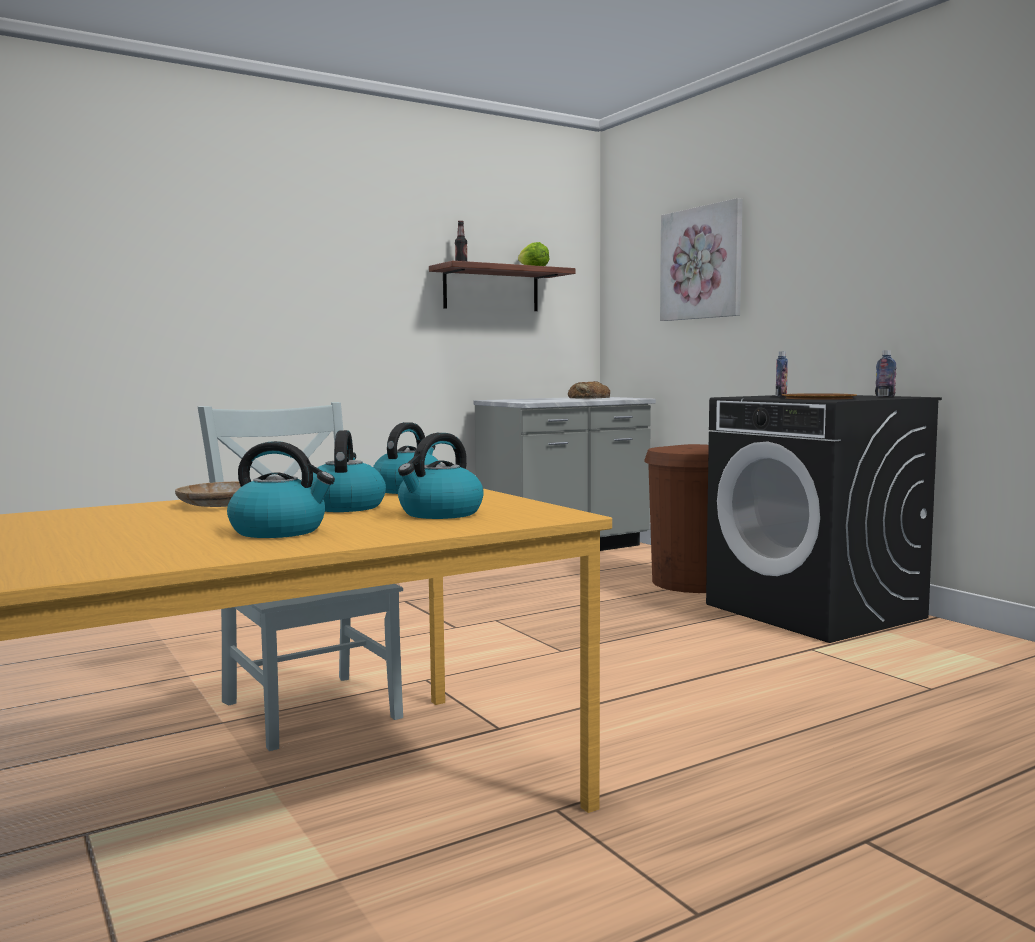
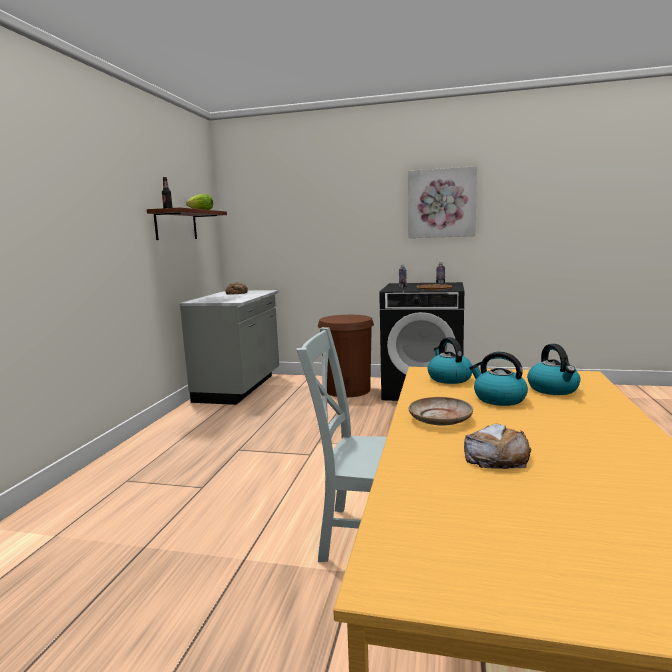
camera: 45 degrees left, 5 degrees up
(112, 525) = (496, 456): none -> bread
(280, 531) = (579, 424): kettle -> none
(702, 263) = (306, 211): picture -> picture (441, 203)

